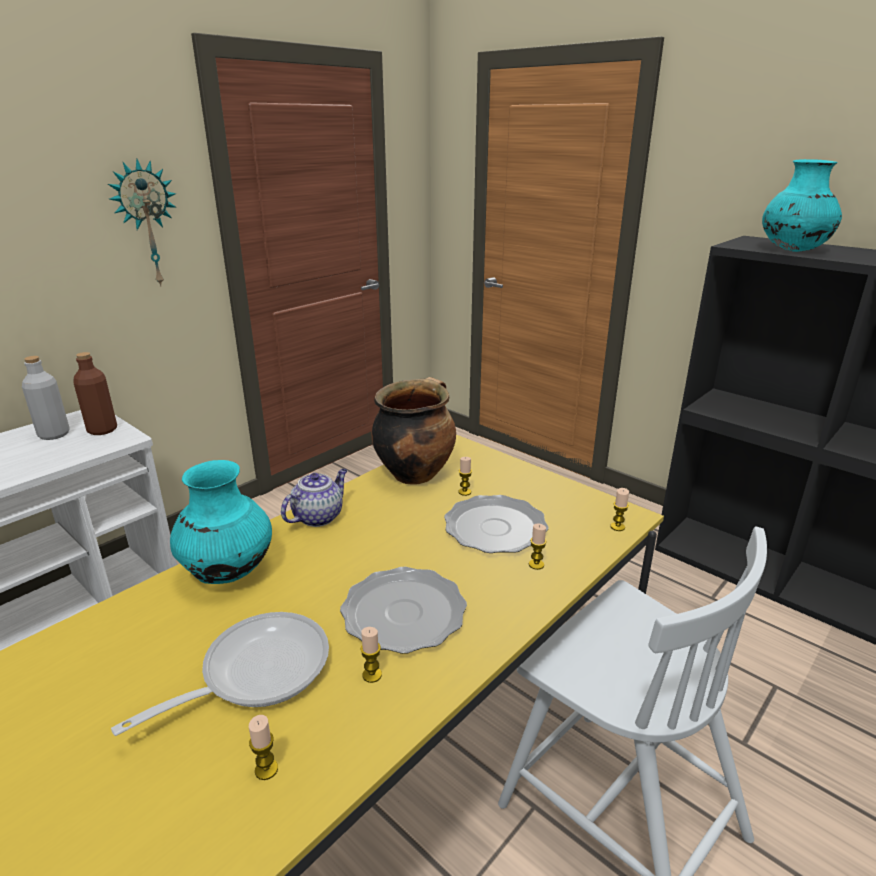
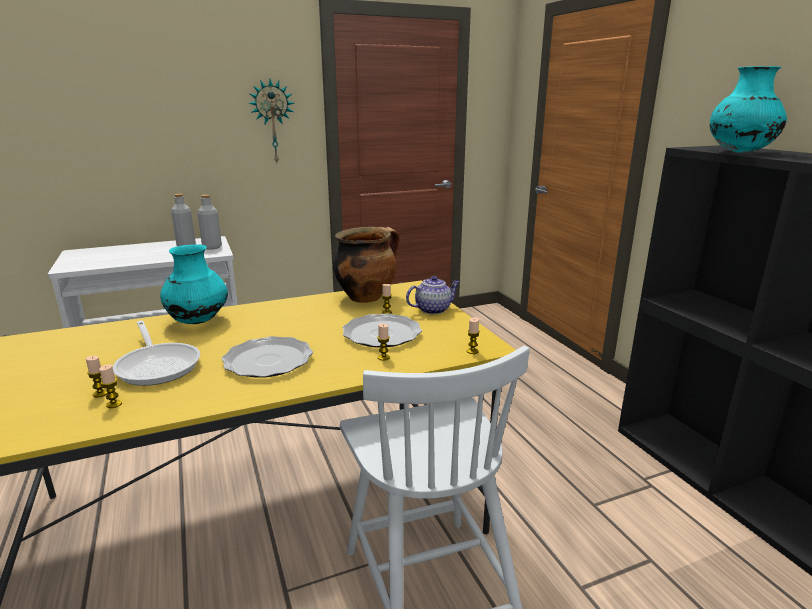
camera: 25 degrees right, 5 degrees down
(102, 430) = (212, 247): brown bottle -> grey bottle
(255, 672) = (158, 365): frying pan -> frying pan turned 75 degrees clockwise
(318, 516) = (279, 307): teapot -> teapot (433, 309)
(372, 675) = (214, 382): candle -> candle (100, 394)

